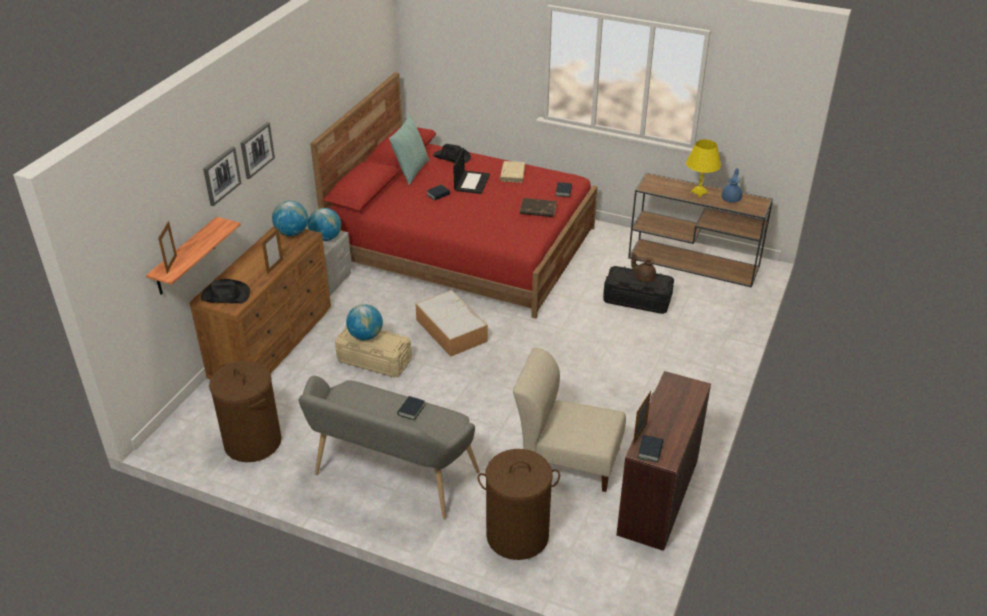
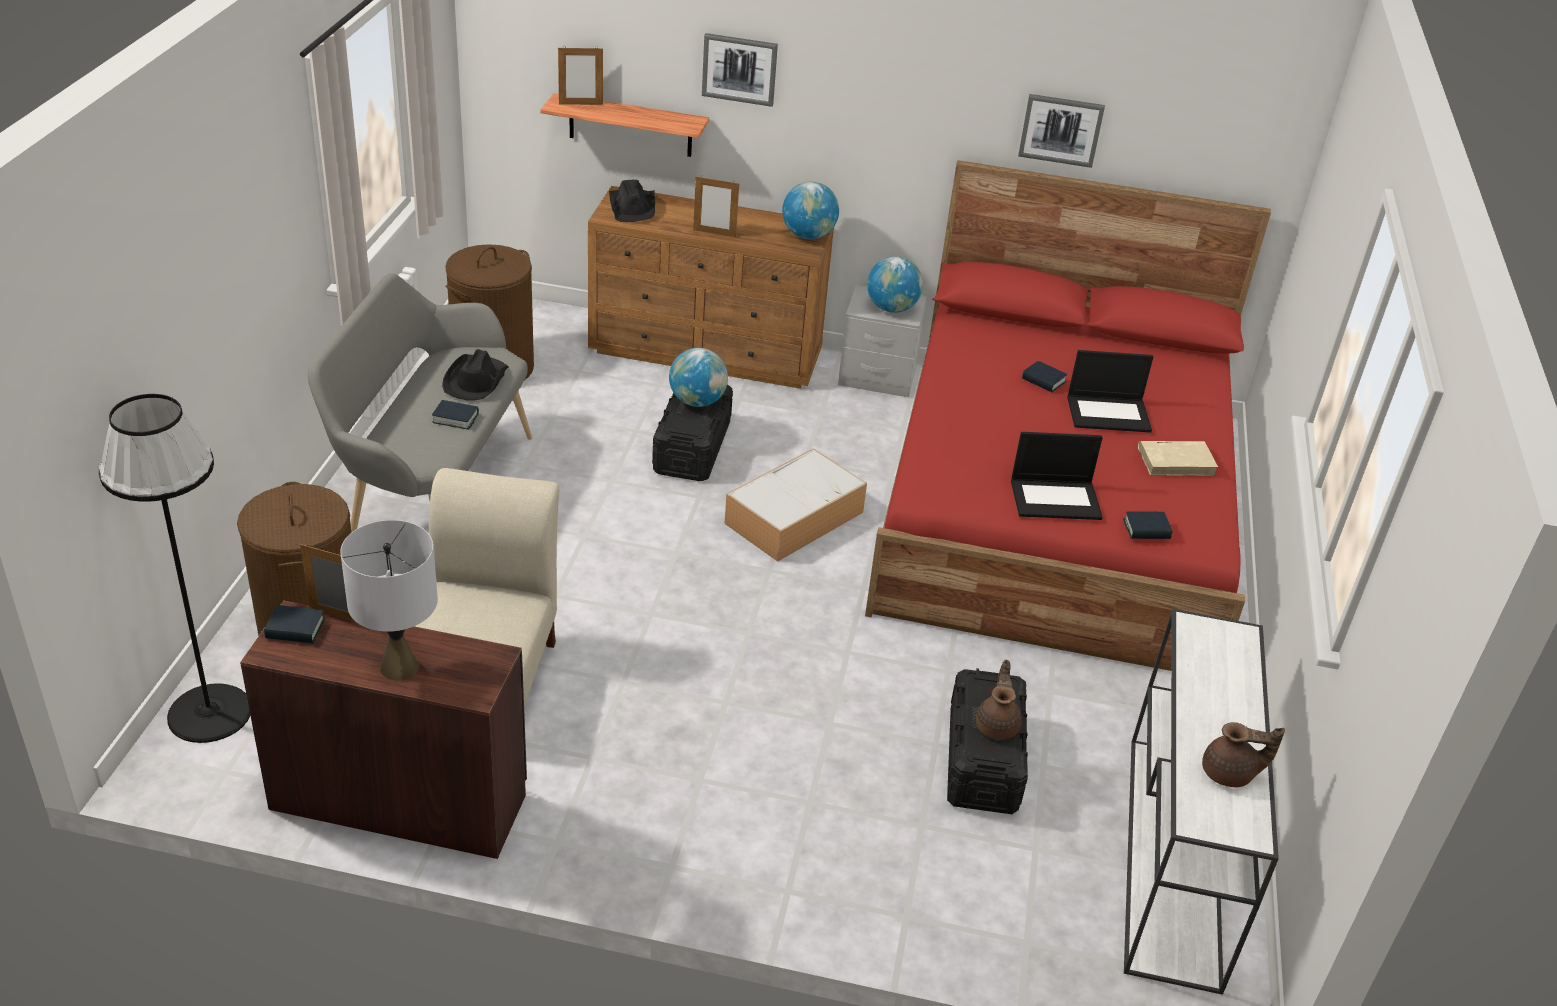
camera: 75 degrees right, 0 degrees up
(256, 150) = (830, 86): picture -> picture (1061, 130)
(374, 360) = (692, 447): beige storage box -> black storage box
(410, 171) = (1109, 347): pillow -> none
(452, 158) = (1186, 386): black hat -> black hat (476, 381)
(537, 210) = (1056, 499): brown book -> laptop
(585, 582) = (209, 713): none -> black floor lamp
(679, 412) = (400, 667): none -> grey table lamp
(694, 262) = (1173, 860): brown console table -> white console table
(699, 192) = (1223, 715): yellow table lamp -> none
(731, 198) = (1229, 774): blue teapot -> brown teapot

